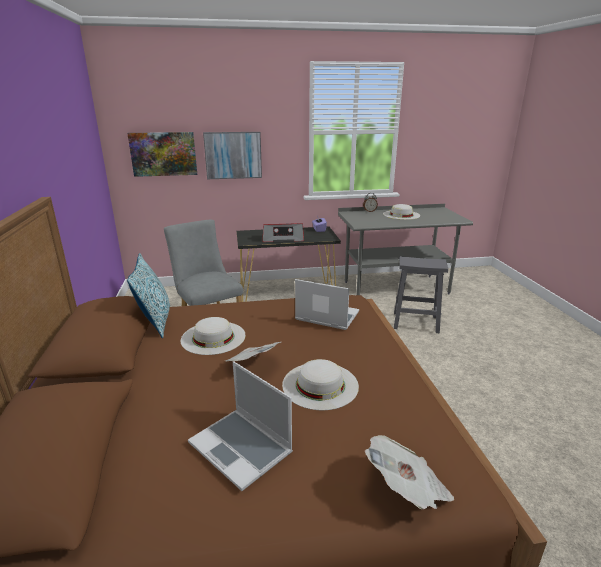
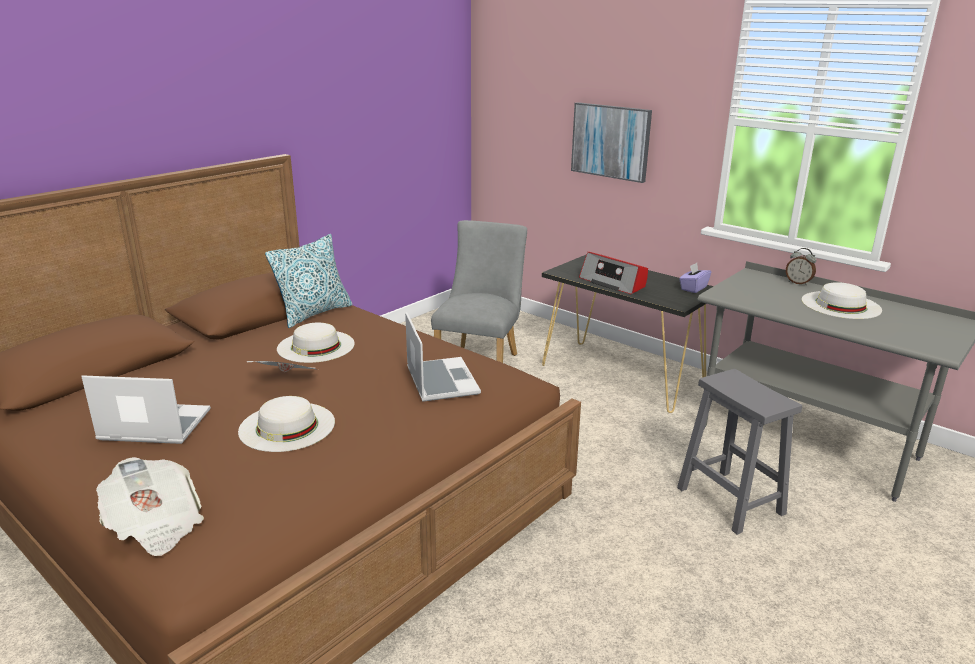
camera: 50 degrees right, 0 degrees up
(163, 154) = (529, 126): picture -> none
(242, 448) = (153, 426): laptop -> laptop turned 90 degrees clockwise

